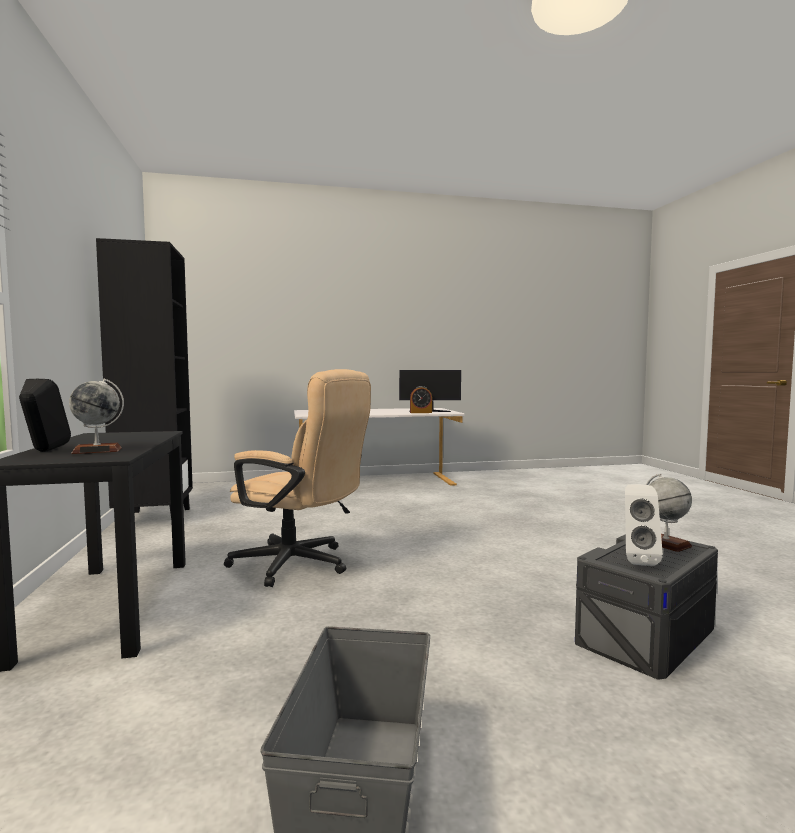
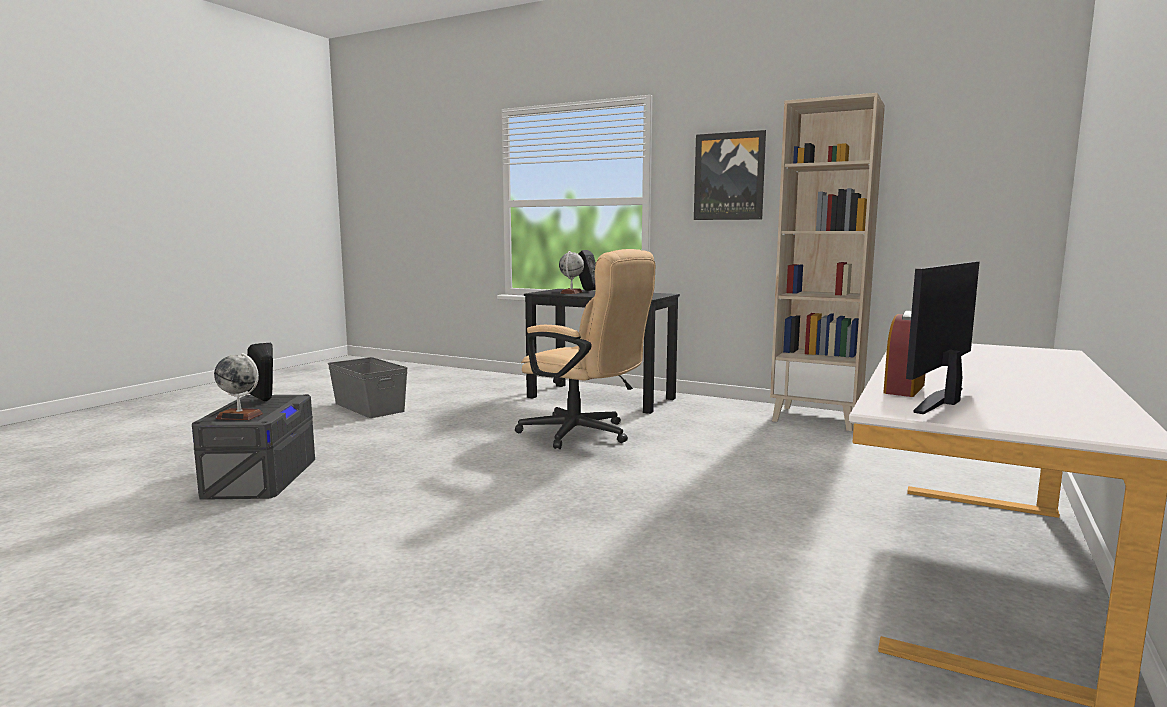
camera: 130 degrees right, 5 degrees up
(60, 287) = (729, 176): none -> picture
(154, 518) = (817, 418): black bookcase -> beige bookcase
(300, 565) = (584, 435): beige office chair -> beige office chair turned 120 degrees counterclockwise
(637, 560) = (265, 401): white speaker -> black speaker

